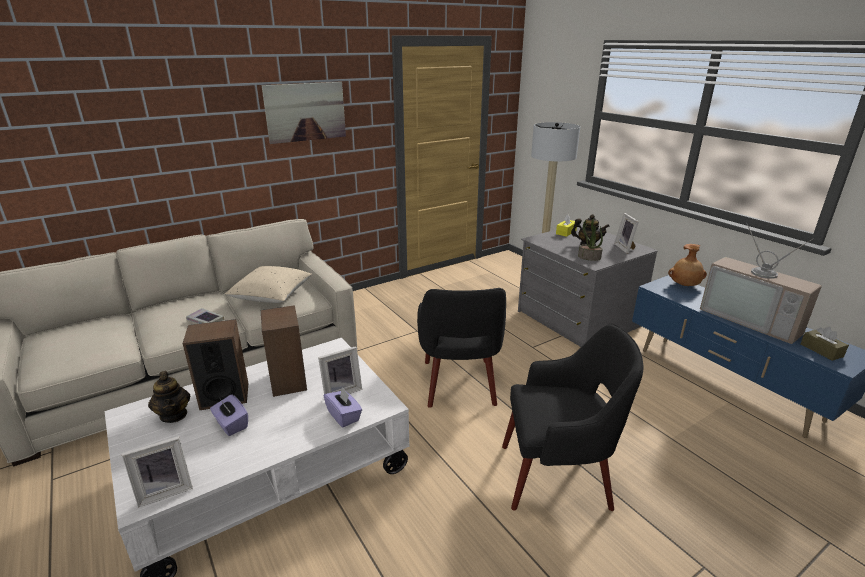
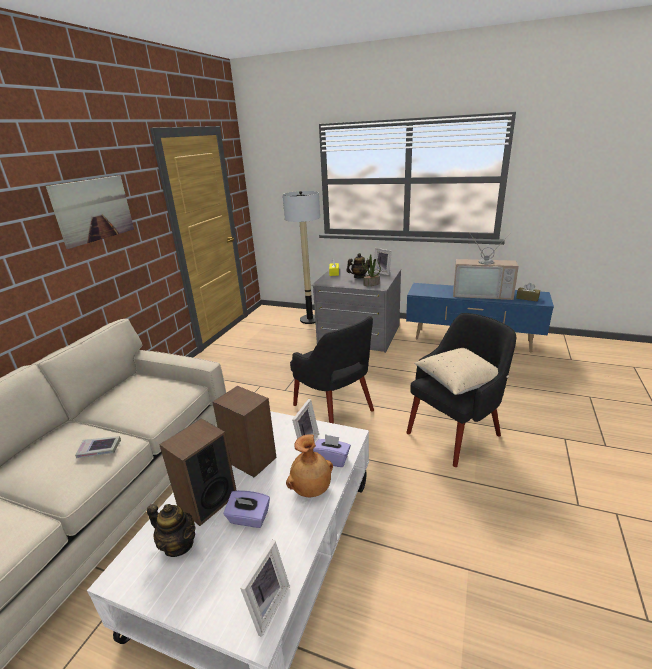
camera: 35 degrees left, 0 degrees up
(272, 296) = (142, 400): beige pillow -> beige pillow (458, 381)
(684, 286) = (429, 286): brown vase -> brown vase (312, 489)

